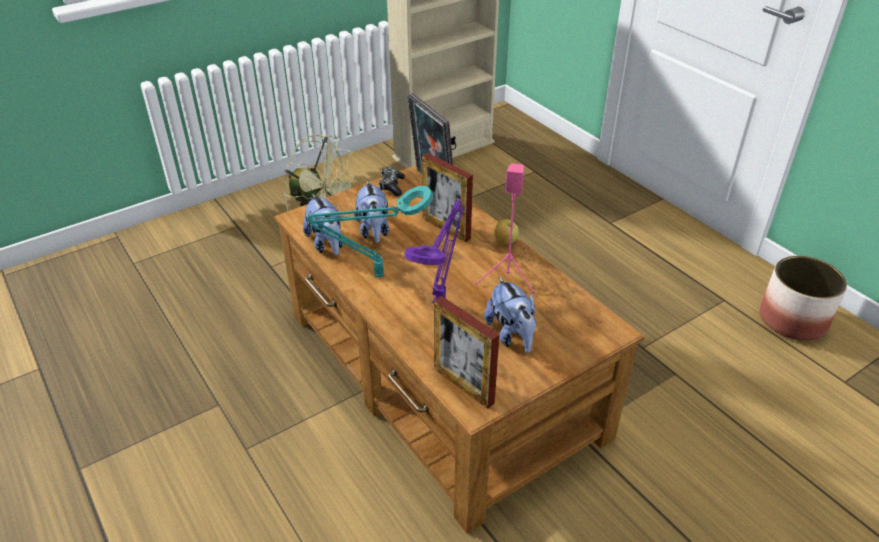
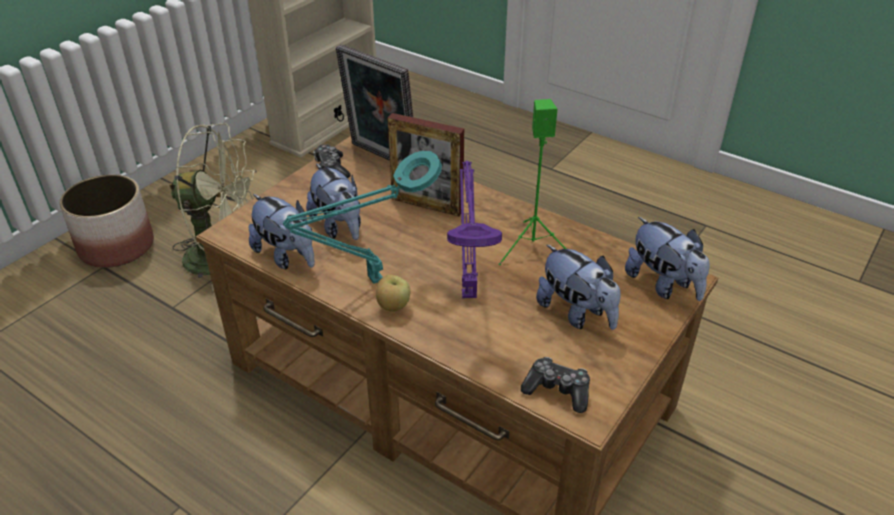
camera: 20 degrees left, 0 degrees up
(463, 385) = (557, 390): picture frame -> game controller
(505, 242) = (505, 206): apple -> apple (393, 306)
(508, 278) = (533, 247): pink speaker -> green speaker
(593, 330) = (663, 284): none -> plush toy
(793, 320) = (780, 230): planter -> planter (117, 247)

